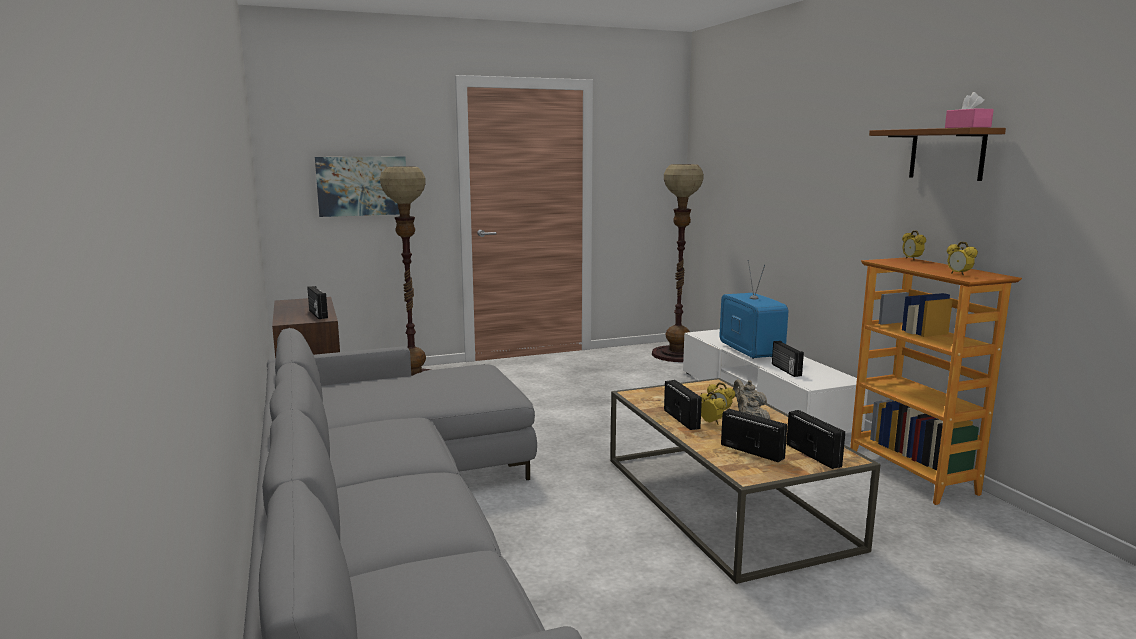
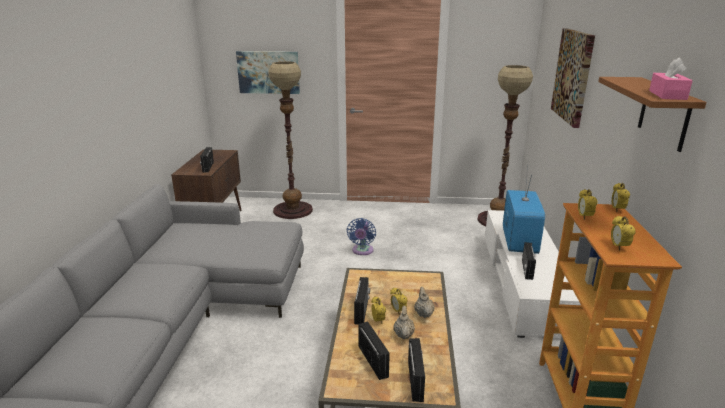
camera: 25 degrees right, 10 degrees up
(555, 403) = (362, 251): none -> blue fan
(775, 159) = (573, 76): none -> picture
(897, 264) = (584, 217): none -> alarm clock

